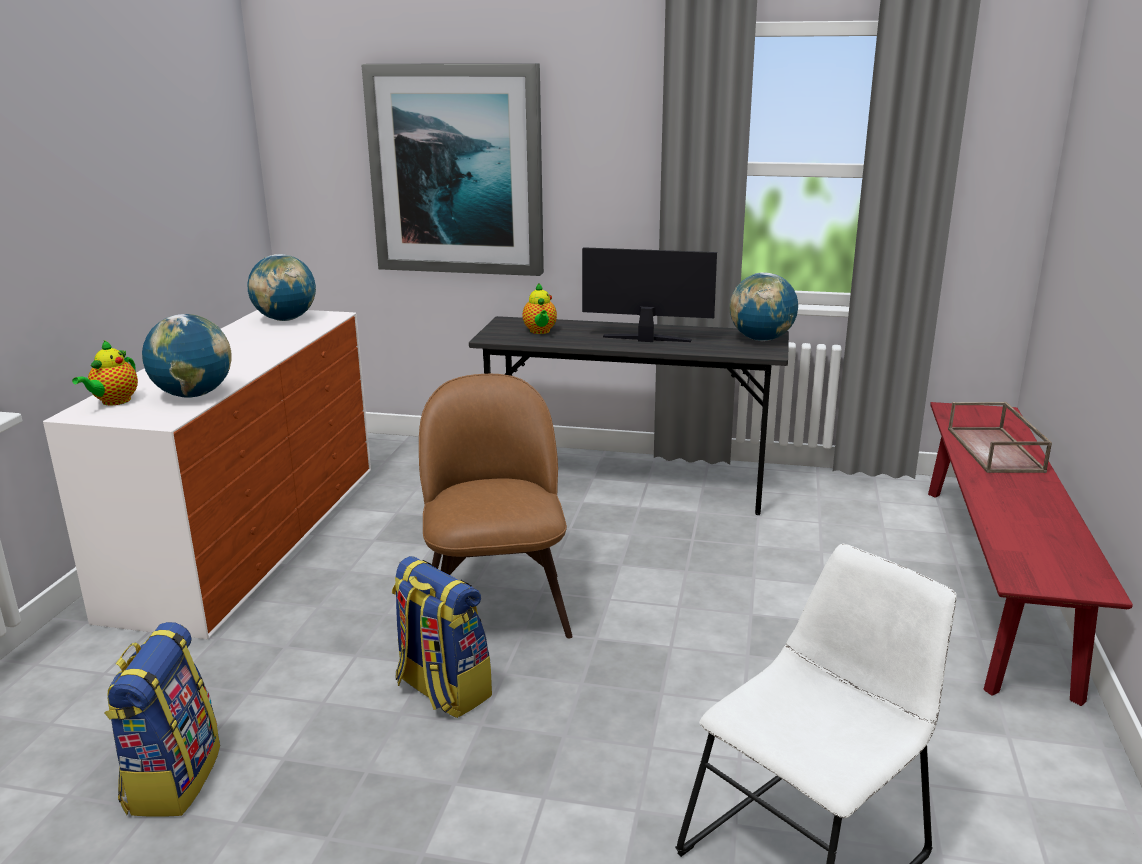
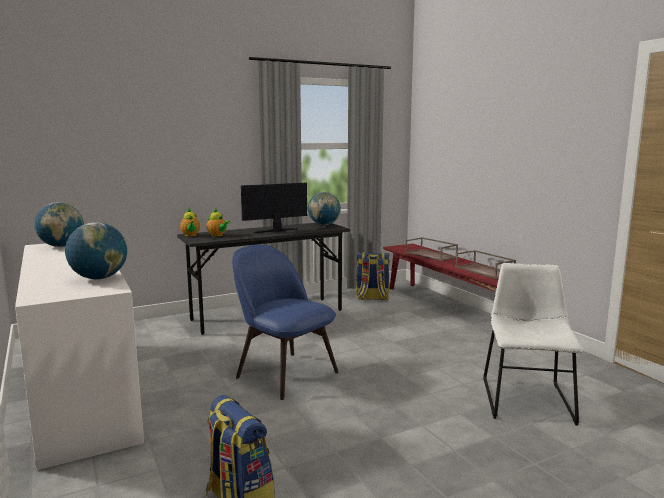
camera: 40 degrees left, 10 degrees down
(114, 402) = (47, 290): teapot -> teapot (190, 235)
(441, 690) = (315, 410): backpack -> backpack (372, 298)
(457, 170) = (139, 152): picture -> none
(496, 605) = (284, 373): brown chair -> blue chair
(1040, 529) = (485, 271): none -> brown tray

